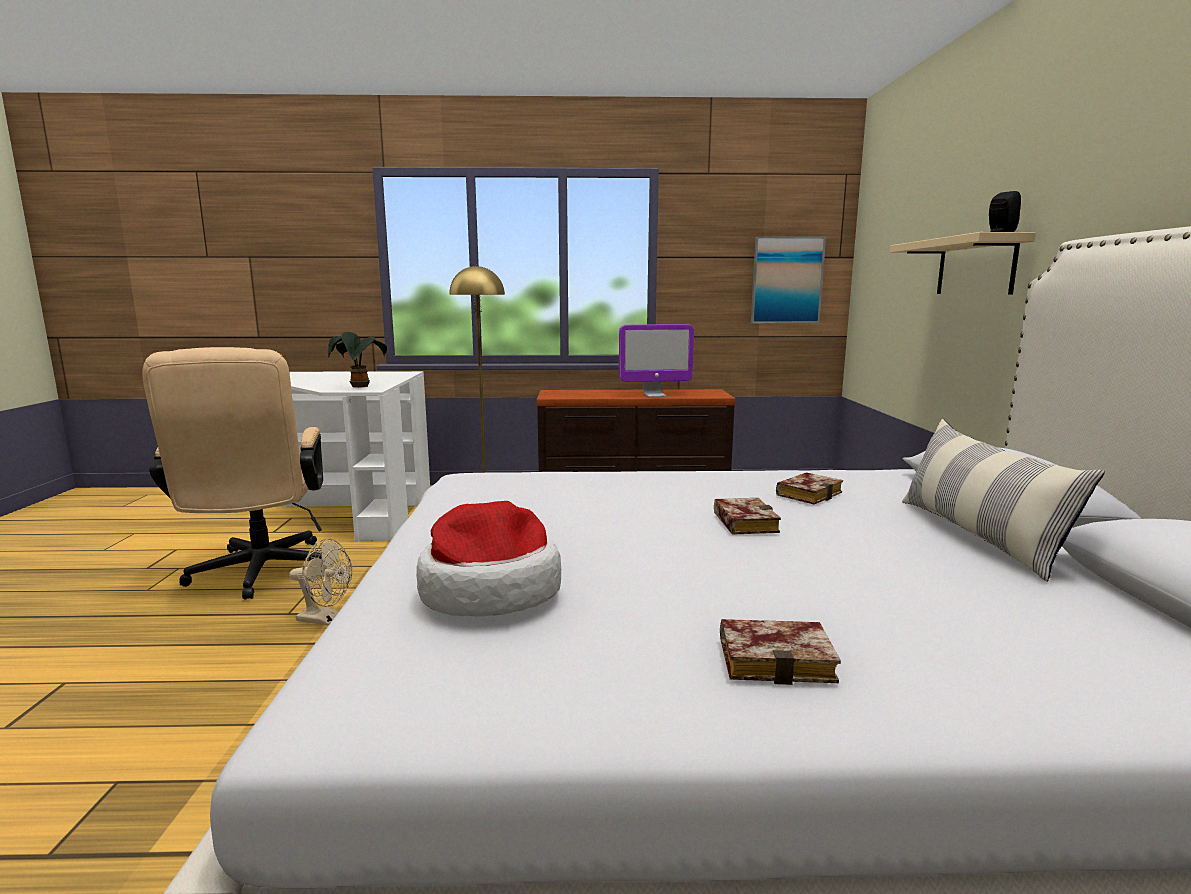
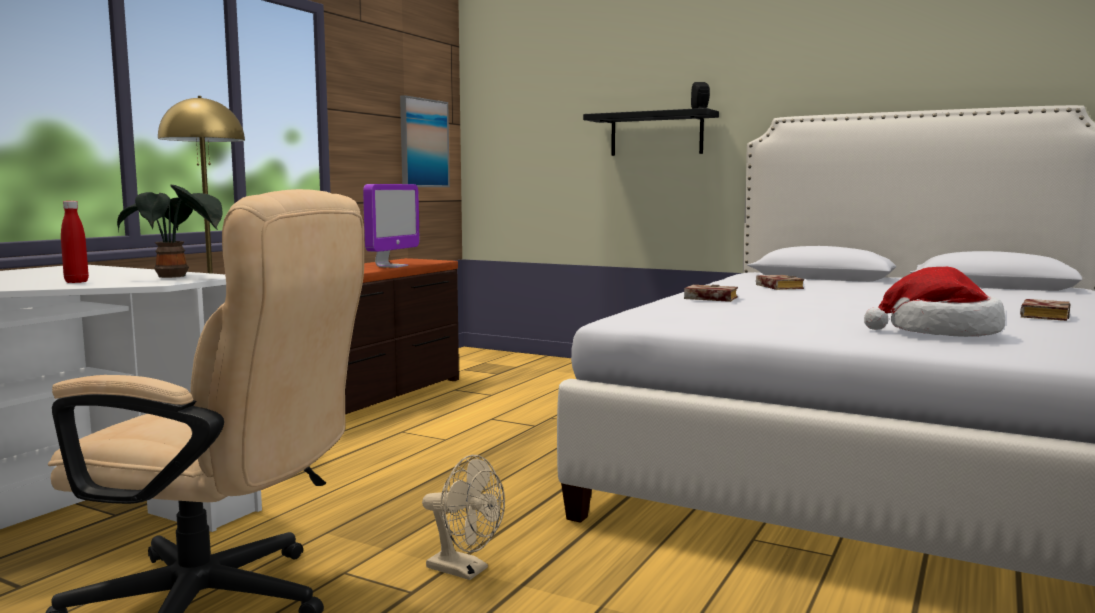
camera: 60 degrees left, 5 degrees down
(326, 619) = (465, 570): beige fan -> beige fan turned 75 degrees clockwise
(327, 383) = (76, 282): none -> red bottle
(742, 522) = (832, 297): book -> book (708, 299)
(975, 267) = (656, 134): beige shelf -> black shelf
(977, 535) = (879, 285): pillow -> none

